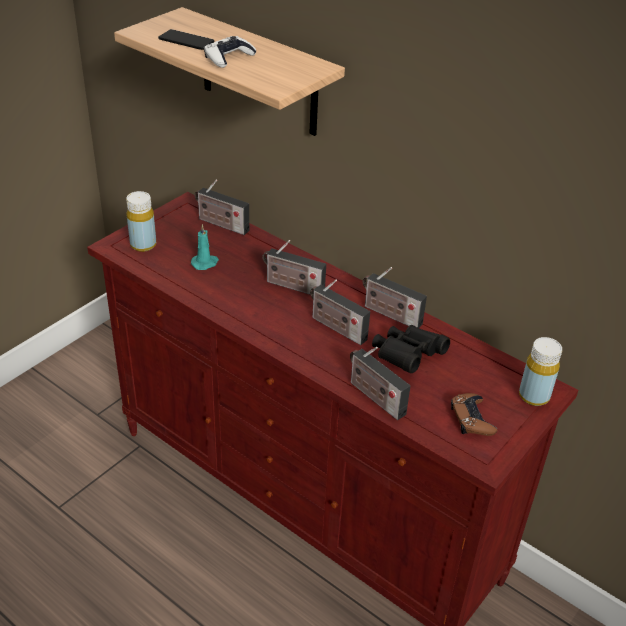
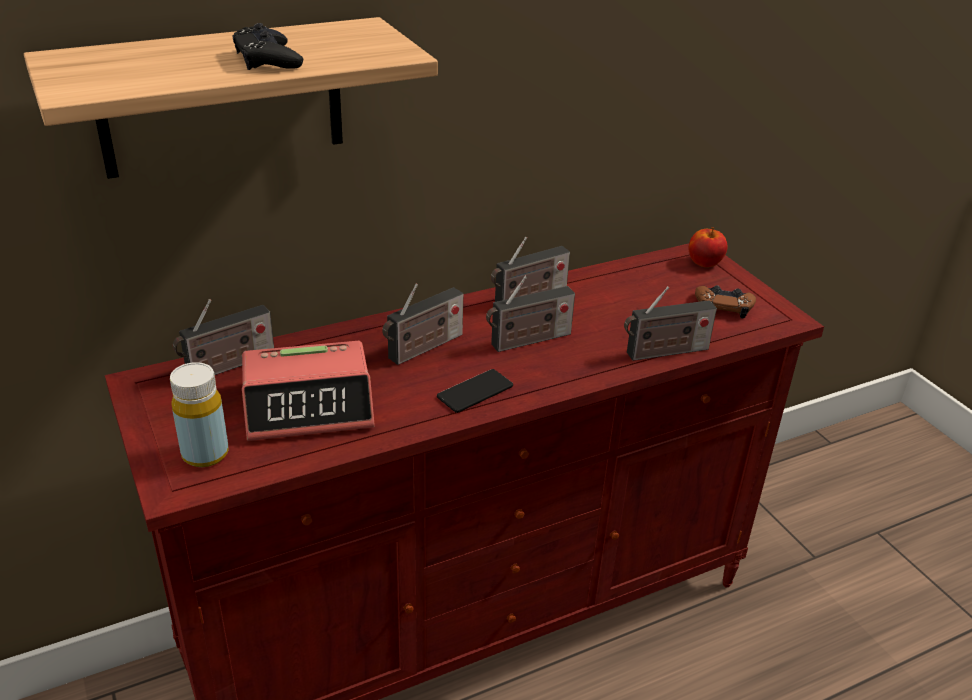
camera: 65 degrees left, 5 degrees down
(186, 40) = (166, 70): phone -> phone (475, 392)
(205, 263) = (309, 405): turquoise candle -> alarm clock
(228, 57) = (267, 59): white game controller -> black game controller
(407, 357) = (608, 312): black binoculars -> none
(534, 396) = (704, 263): yellow bottle -> apple

